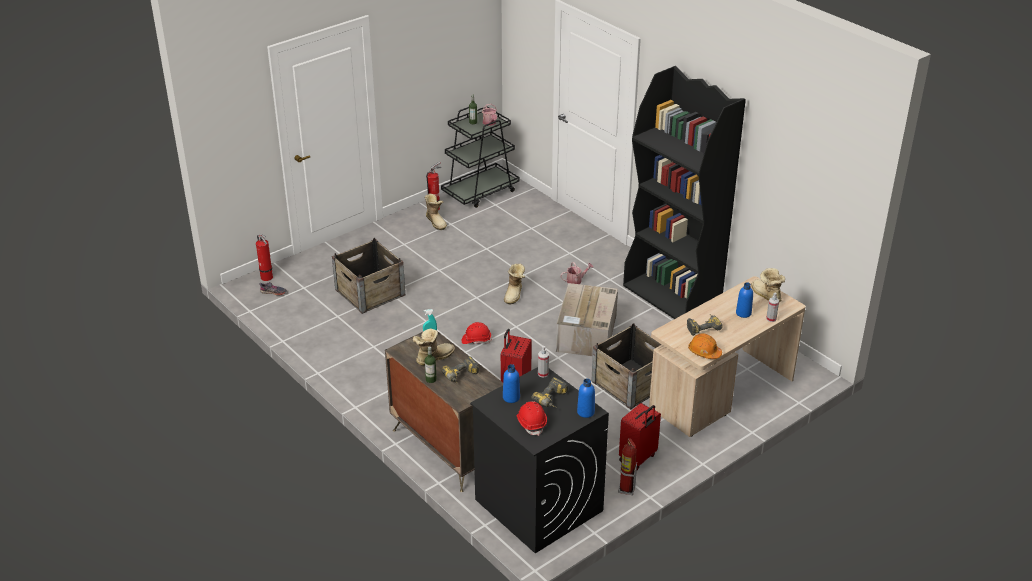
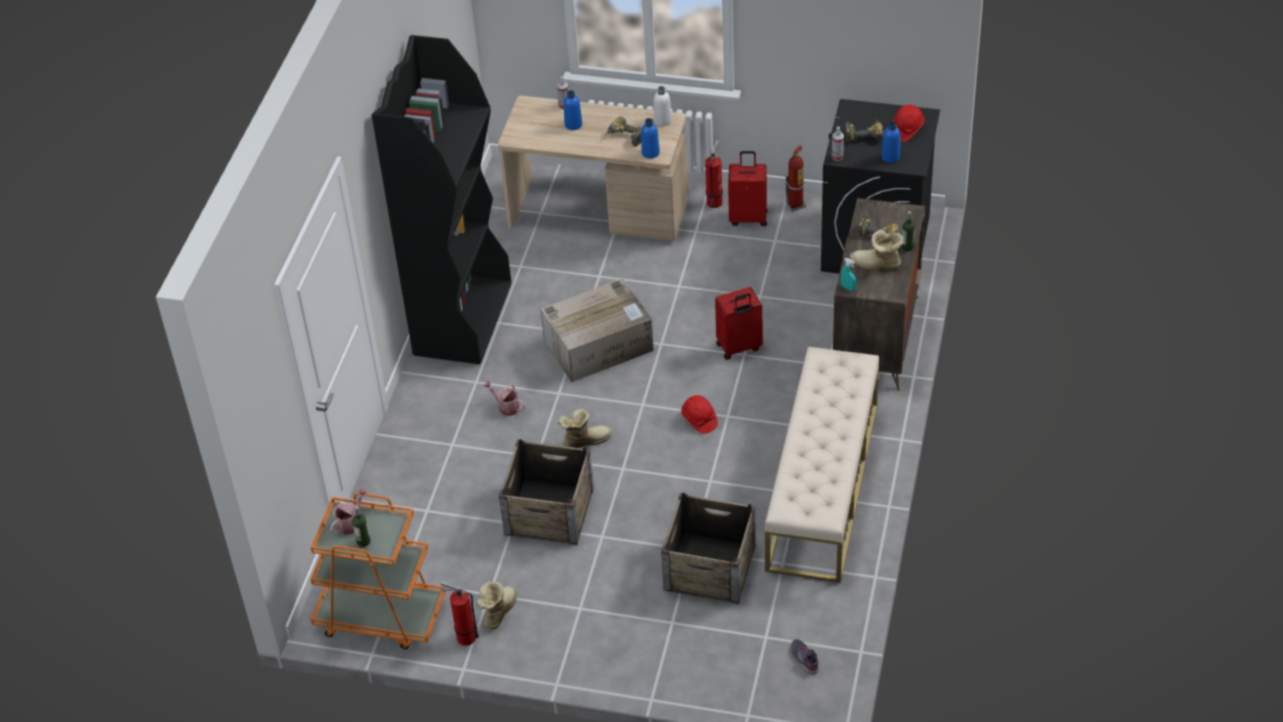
camera: 125 degrees left, 10 degrees up
(267, 278) = (785, 689): fire extinguisher -> fire extinguisher (715, 201)
(366, 357) = (823, 486): none -> beige bench
(480, 192) = (380, 616): black cart -> orange cart
(585, 412) = (855, 109): blue bottle -> blue bottle (650, 153)
(630, 383) = (647, 274): crate -> crate (549, 511)
(704, 352) = (662, 121): orange hard hat -> white bottle
(765, 296) = (528, 124): boot -> none

